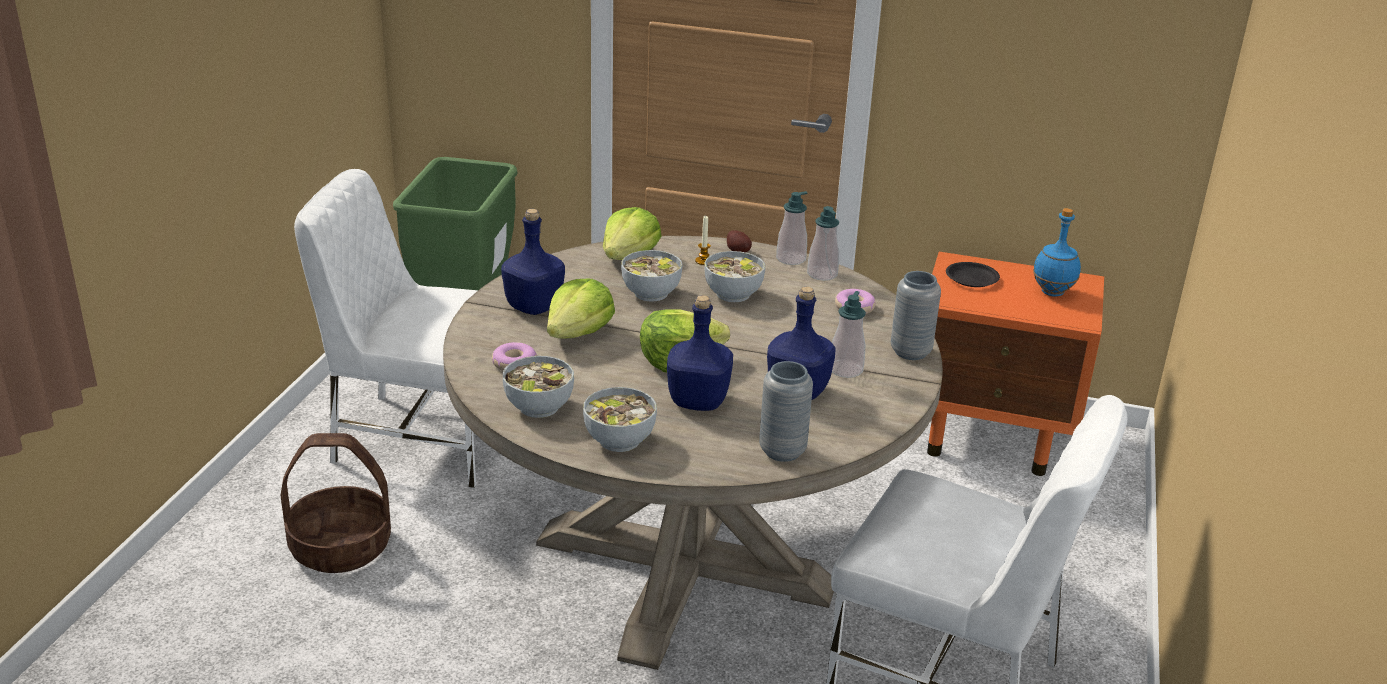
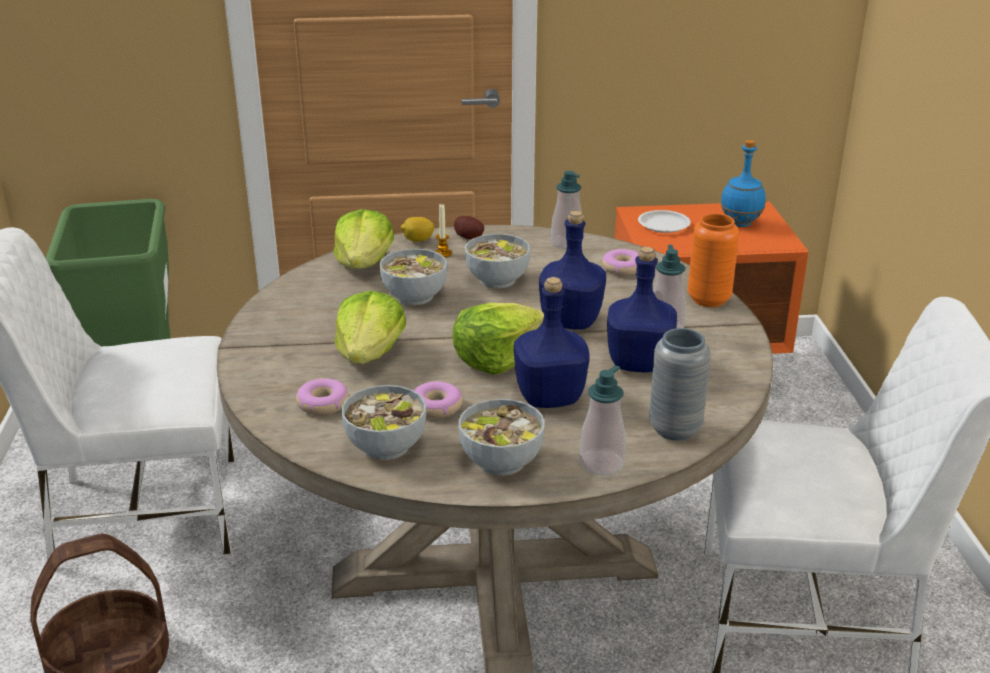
camera: 20 degrees left, 0 degrees up
(533, 307) = (300, 337): blue bottle -> blue bottle (571, 322)
(600, 387) = (436, 407): none -> donut
(691, 245) = (418, 240): none -> lemon
(791, 259) = (525, 234): soap dispenser -> soap dispenser (601, 463)
(910, 352) = (708, 299): grey vase -> orange vase
(971, 278) = (663, 225): black plate -> white plate

